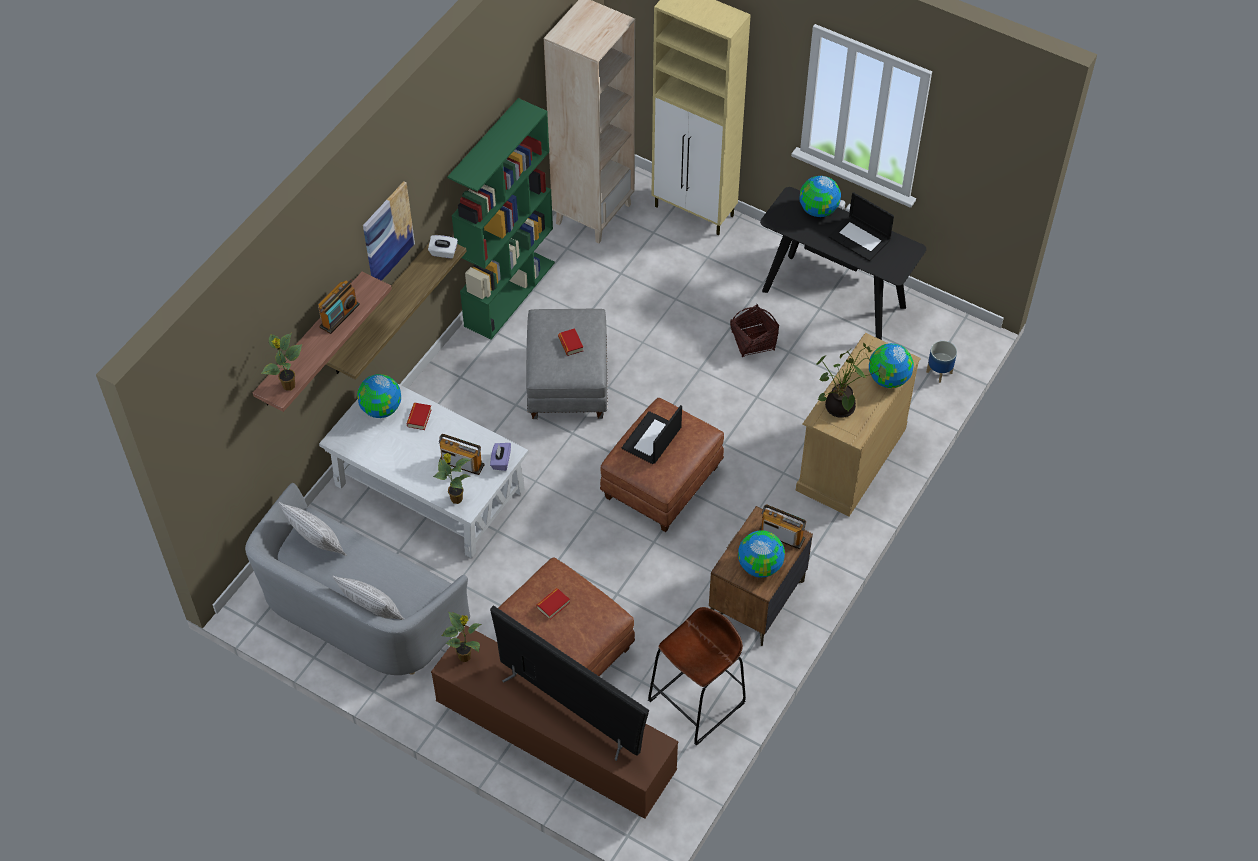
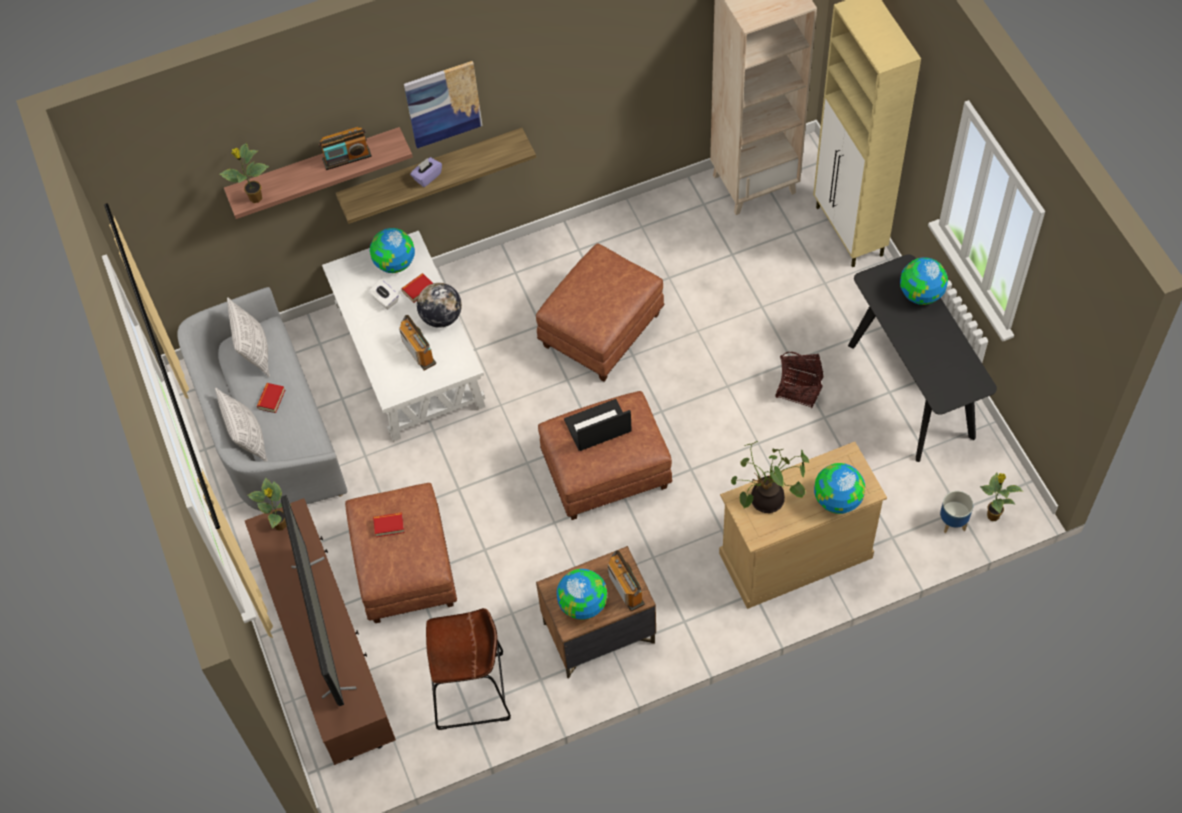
camera: 40 degrees right, 5 degrees up
(443, 252) = (512, 148): white tissue box -> white tissue box (385, 300)
(455, 498) = (388, 380): potted plant -> potted plant (992, 515)
(457, 428) = (441, 317): none -> globe
(501, 461) = (452, 369): purple tissue box -> purple tissue box (427, 177)
(509, 293) = (618, 219): green bookcase -> none
(567, 381) = (601, 329): grey ottoman -> brown ottoman
(570, 344) = (601, 296): book -> book (271, 399)
(860, 238) = (937, 345): laptop -> none

